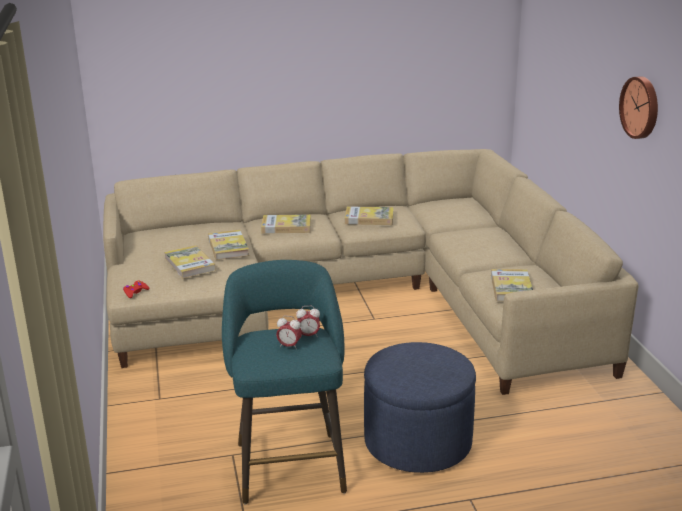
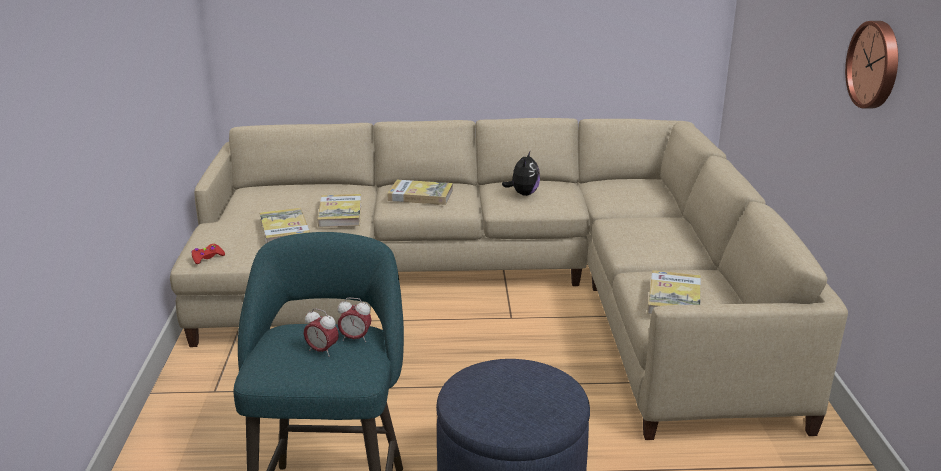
camera: 10 degrees right, 0 degrees up
(369, 218) = (523, 194): book -> plush toy

